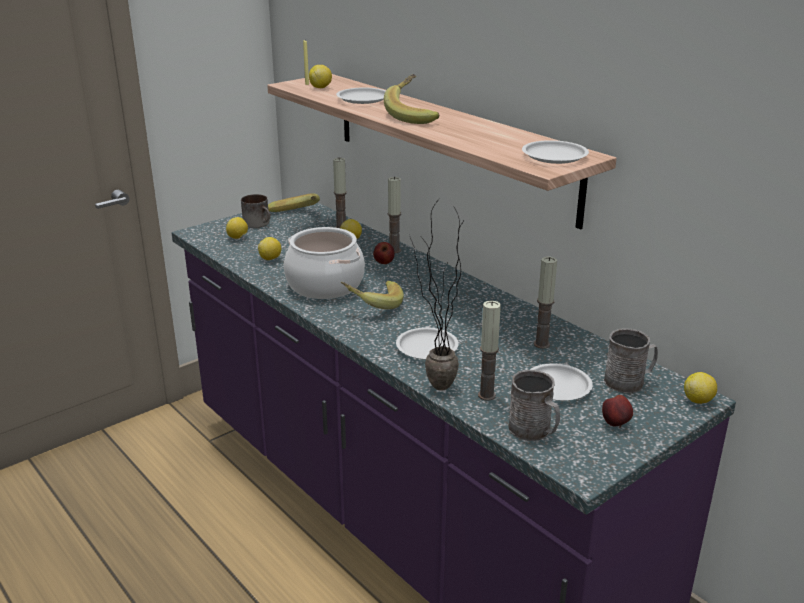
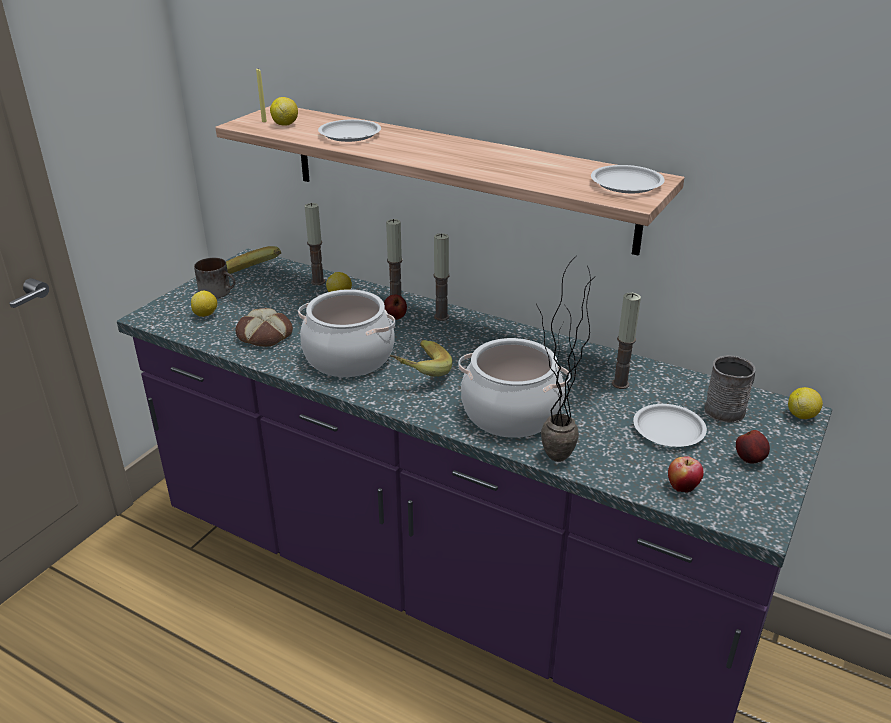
camera: 20 degrees left, 5 degrees up
(270, 259) = (263, 335): lemon -> bread
(415, 116) = (430, 150): banana -> none
(426, 348) = (510, 413): white plate -> cooking pot
(486, 395) = (609, 456): candle -> candle (441, 317)
(534, 431) = (682, 487): grey mug -> apple

